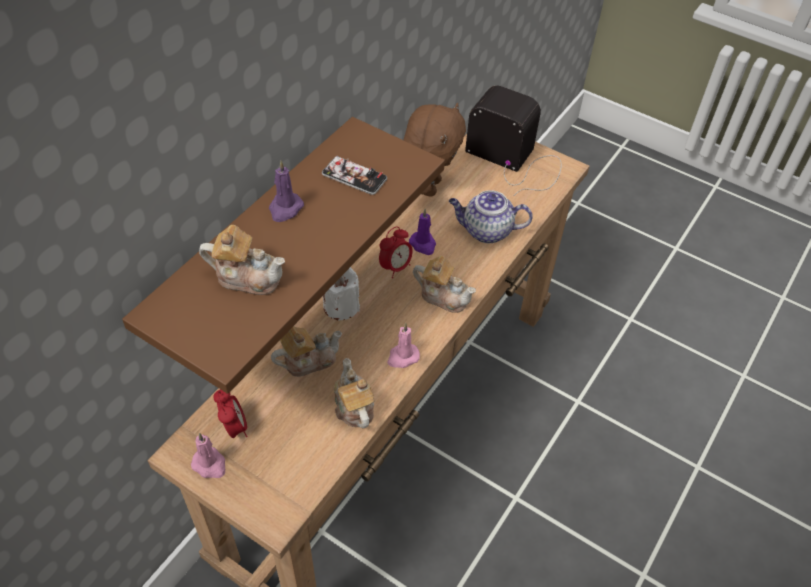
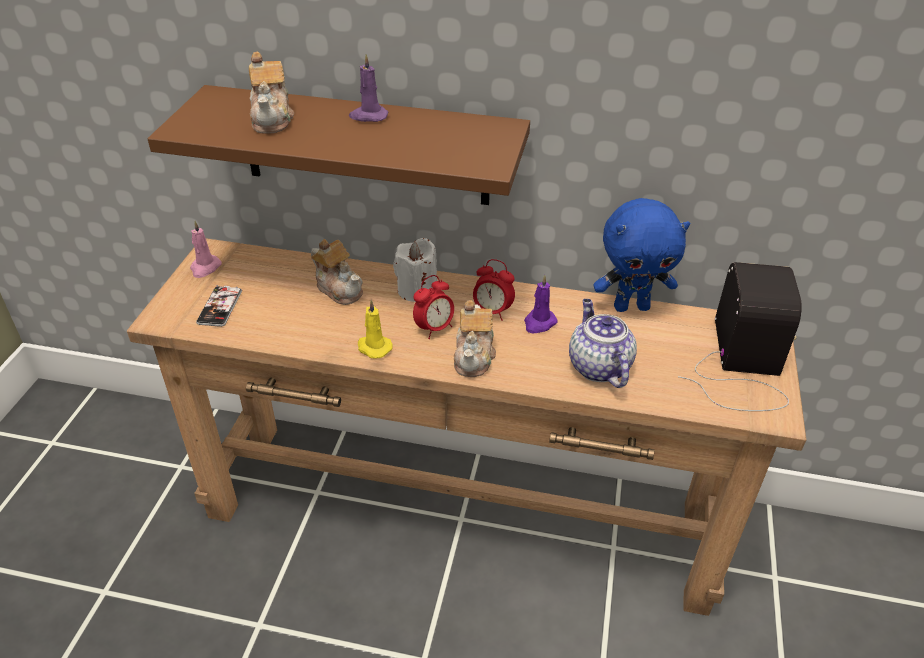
camera: 70 degrees right, 10 degrees down
(234, 427) = (247, 269): alarm clock -> alarm clock (434, 328)
(353, 407) = (296, 331): teapot -> none
(354, 176) = (439, 138): phone -> phone (220, 307)
(402, 357) = (373, 347): pink candle -> yellow candle
(430, 187) = (631, 306): brown plush toy -> blue plush toy

